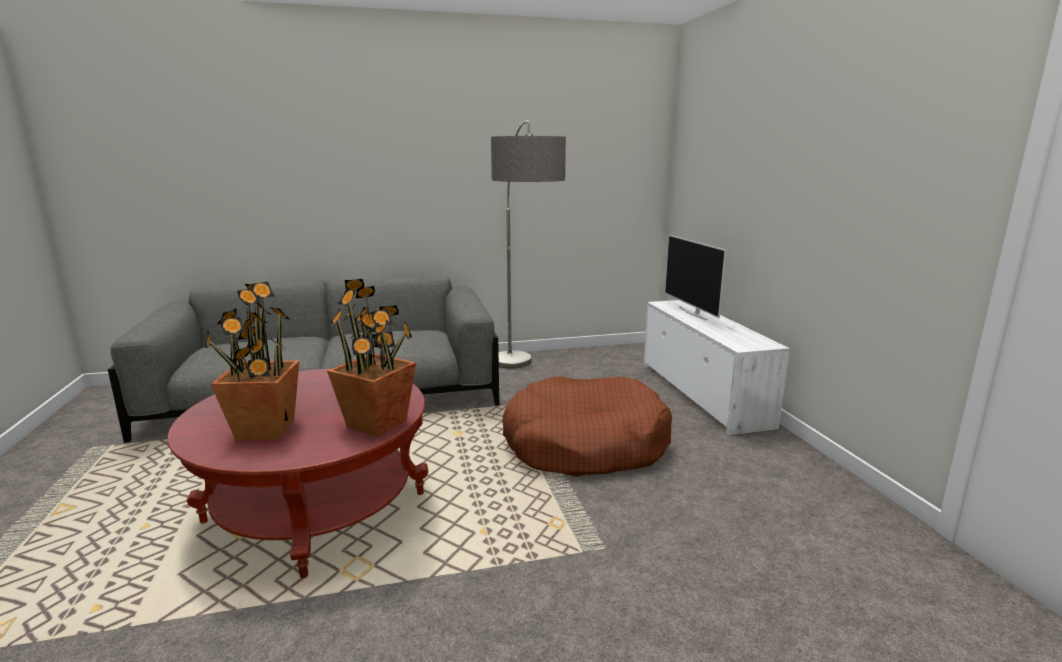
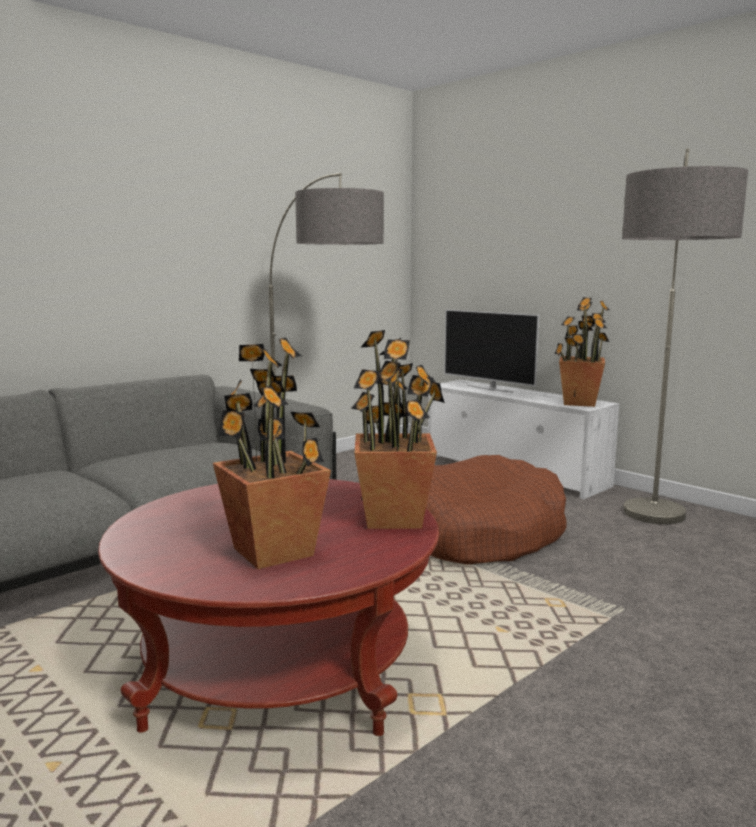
camera: 30 degrees left, 5 degrees down
(736, 492) = (653, 539): none -> floor lamp
(746, 341) = (579, 403): none -> potted plant

